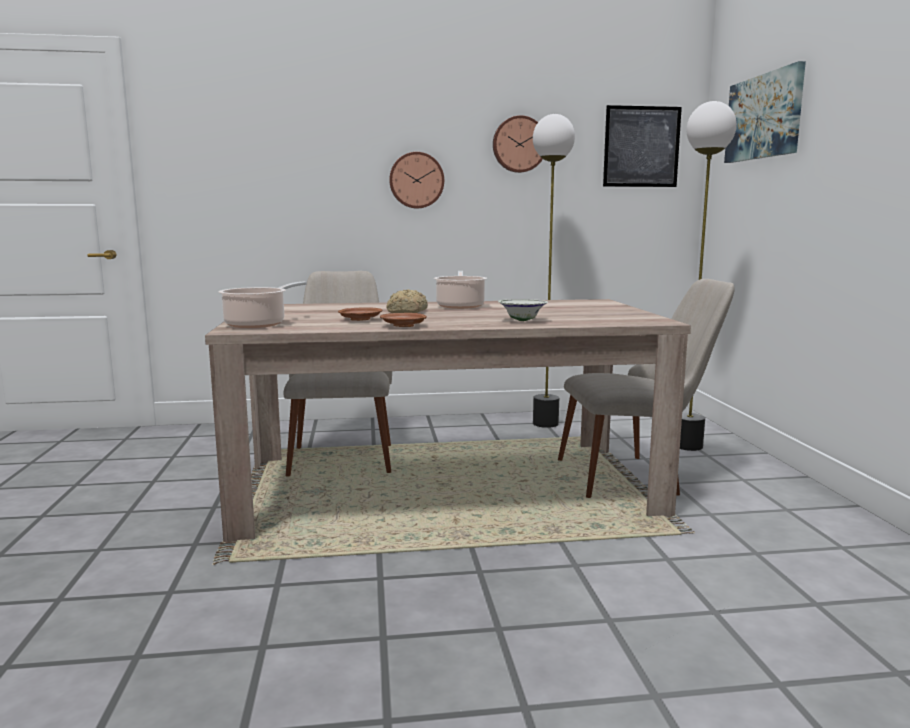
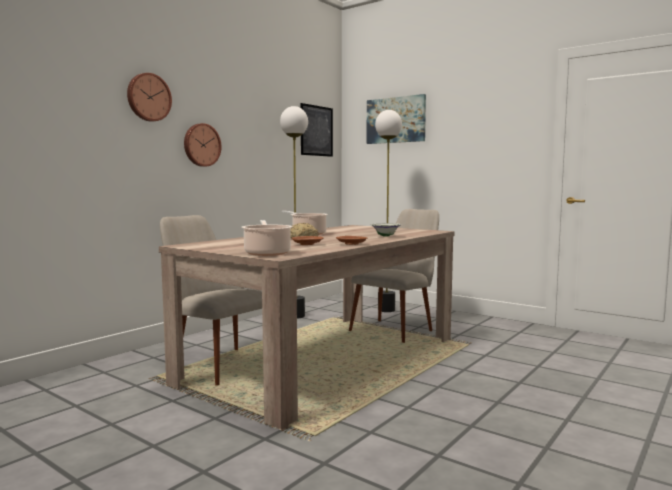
camera: 45 degrees left, 5 degrees down
(519, 144) = (259, 123): wall clock -> wall clock (148, 97)

